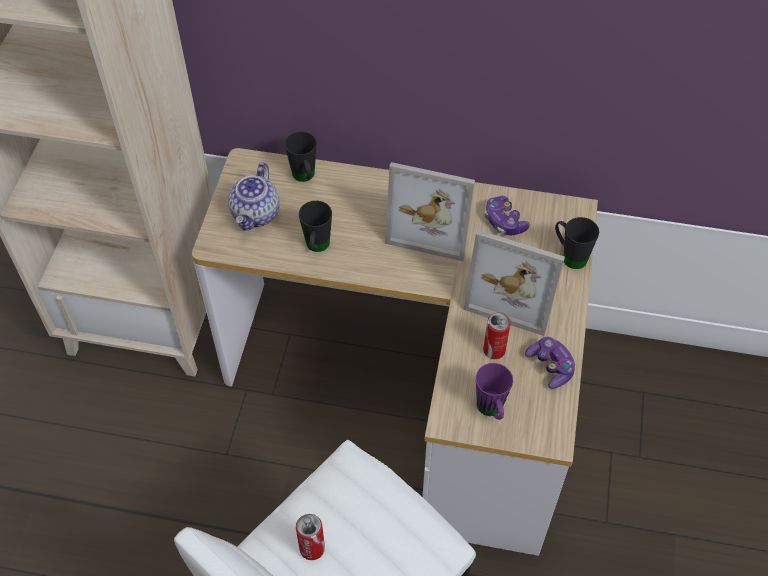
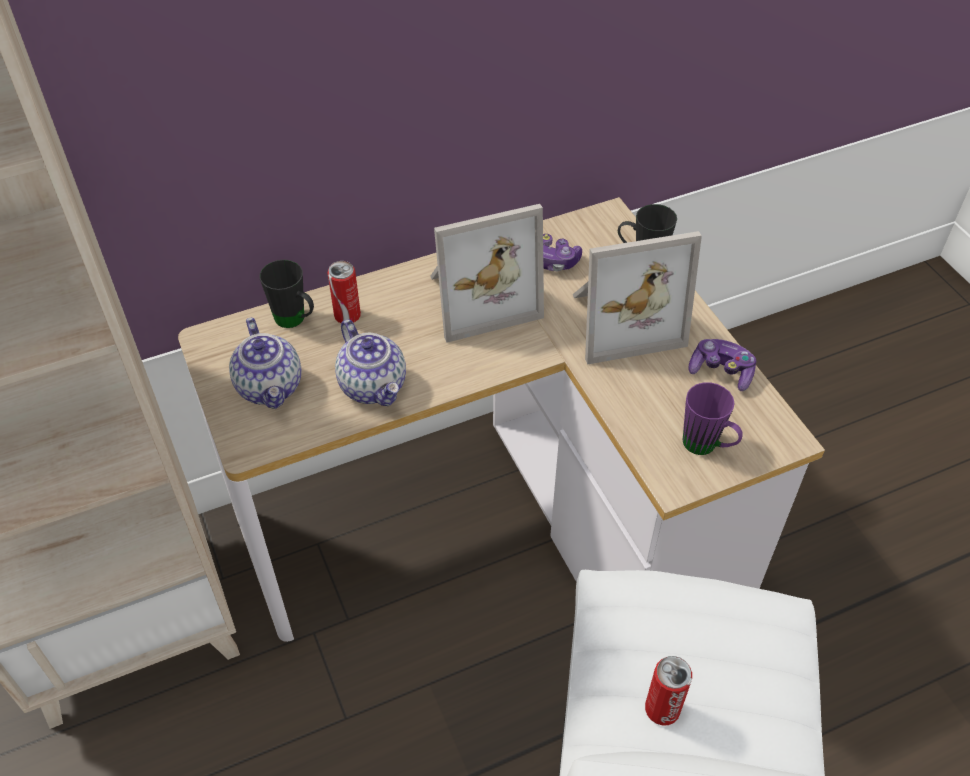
camera: 35 degrees left, 5 degrees down
(316, 248) = (374, 386): black mug -> teapot
(494, 350) = (654, 387): can -> can (347, 316)

